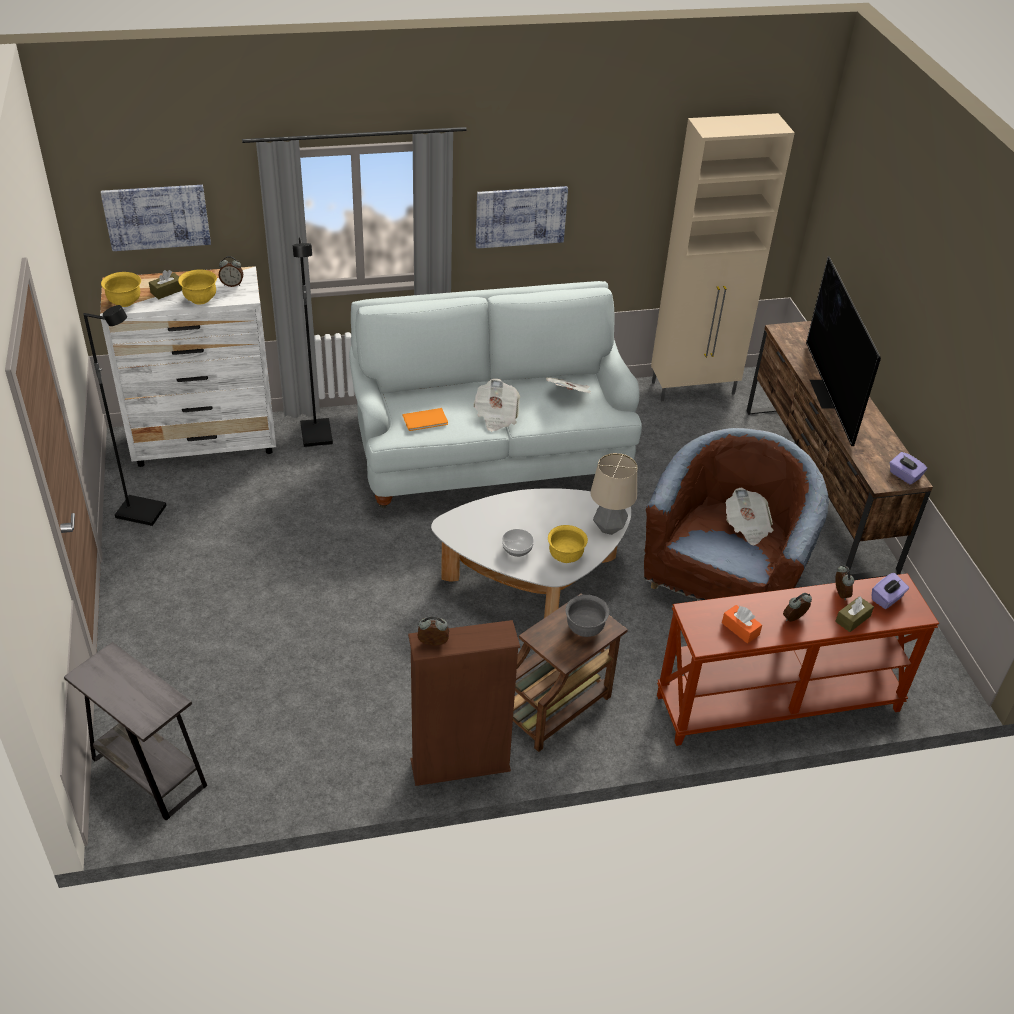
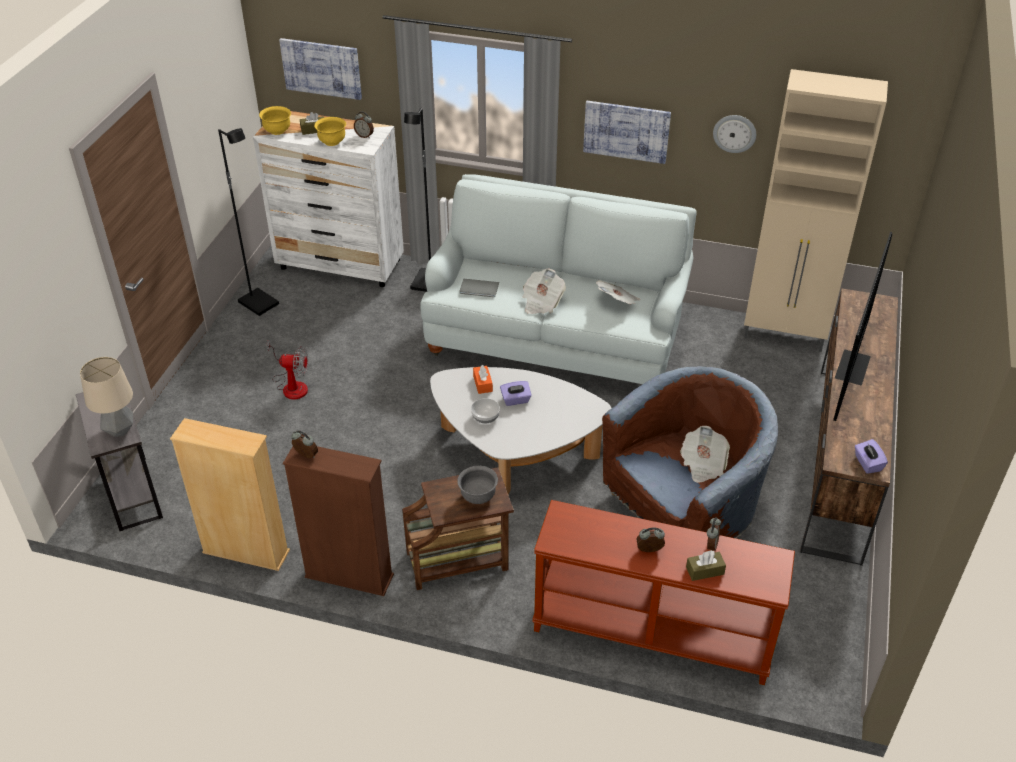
camera: 30 degrees right, 0 degrees up
(247, 589) = (291, 385): none -> fan
(331, 785) = (246, 552): none -> beige bookcase
(426, 420) = (480, 289): orange book -> grey book
(565, 556) = (521, 436): yellow bowl -> none
(608, 528) = (576, 425): table lamp -> table lamp (119, 430)
(631, 195) = (734, 133): none -> wall clock
(740, 629) = (593, 541): orange tissue box -> orange tissue box (482, 384)
(887, 599) = (753, 565): purple tissue box -> purple tissue box (515, 400)

